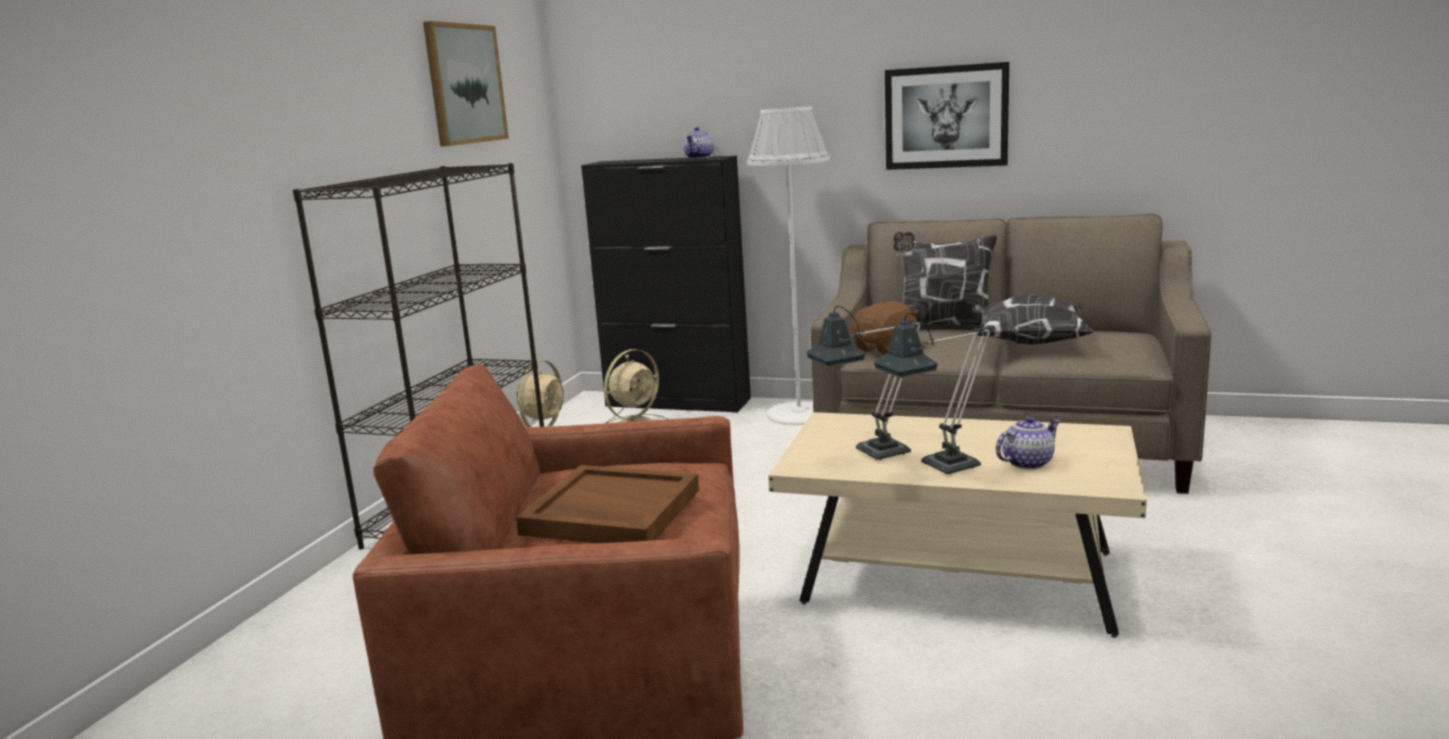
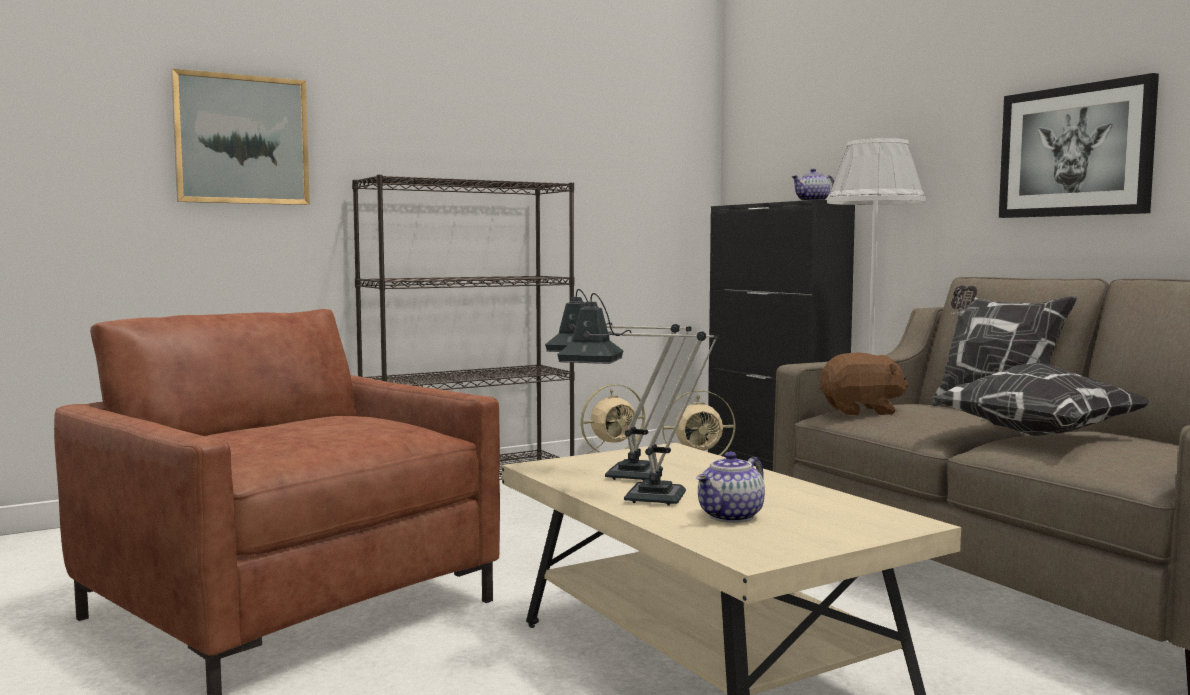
camera: 40 degrees right, 10 degrees down
(464, 84) = (589, 120): picture -> picture (241, 140)
(610, 512) = (278, 433): brown tray -> none
(1027, 463) = (731, 517): teapot -> teapot turned 120 degrees clockwise

